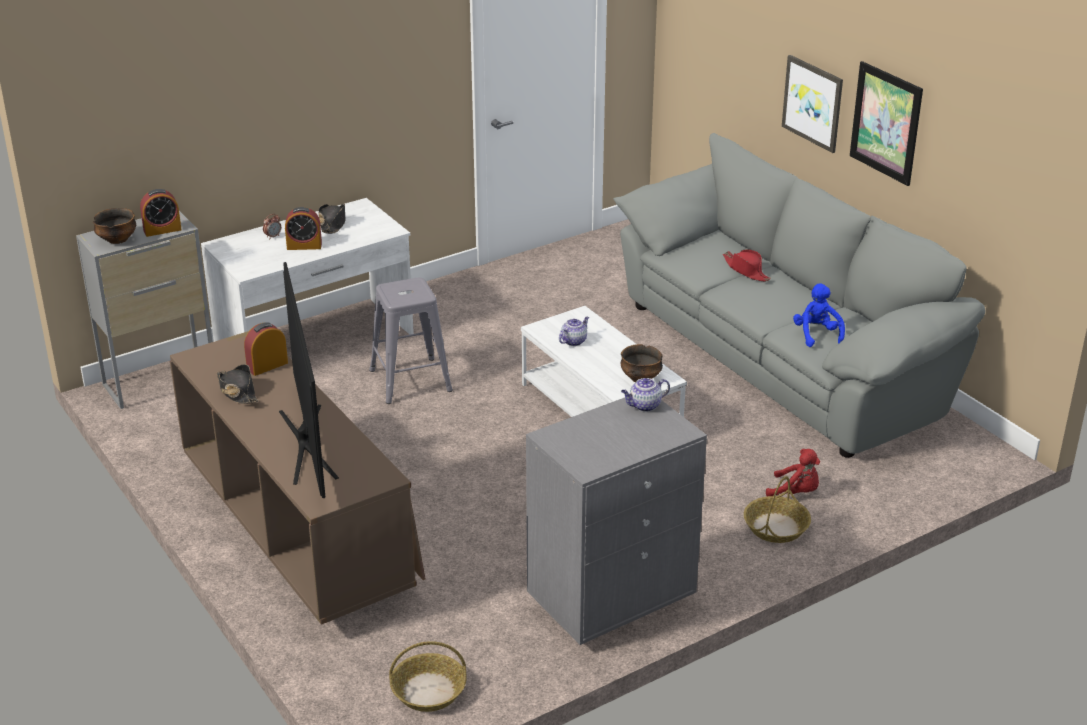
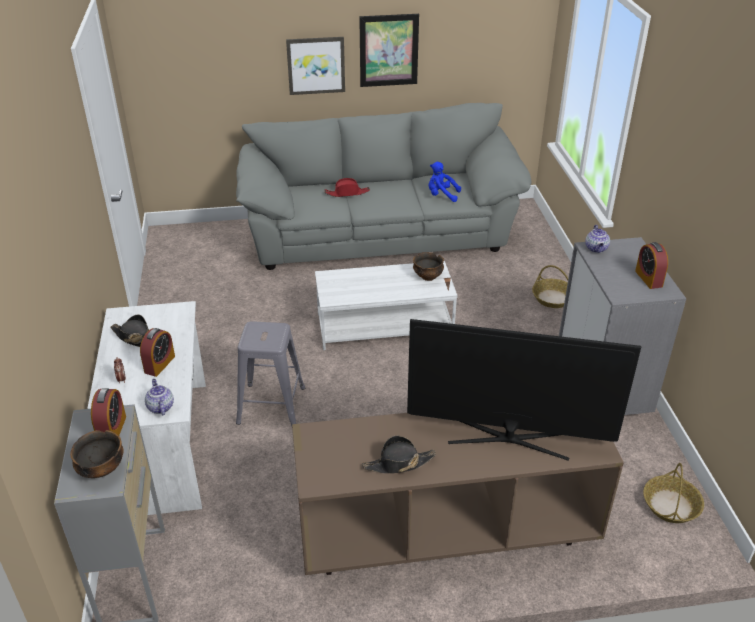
camera: 65 degrees left, 5 degrees up
(267, 366) = (365, 434): alarm clock -> alarm clock (648, 278)
(574, 341) = (359, 289): teapot -> teapot (160, 407)
(796, 492) = (522, 280): red plush toy -> none

